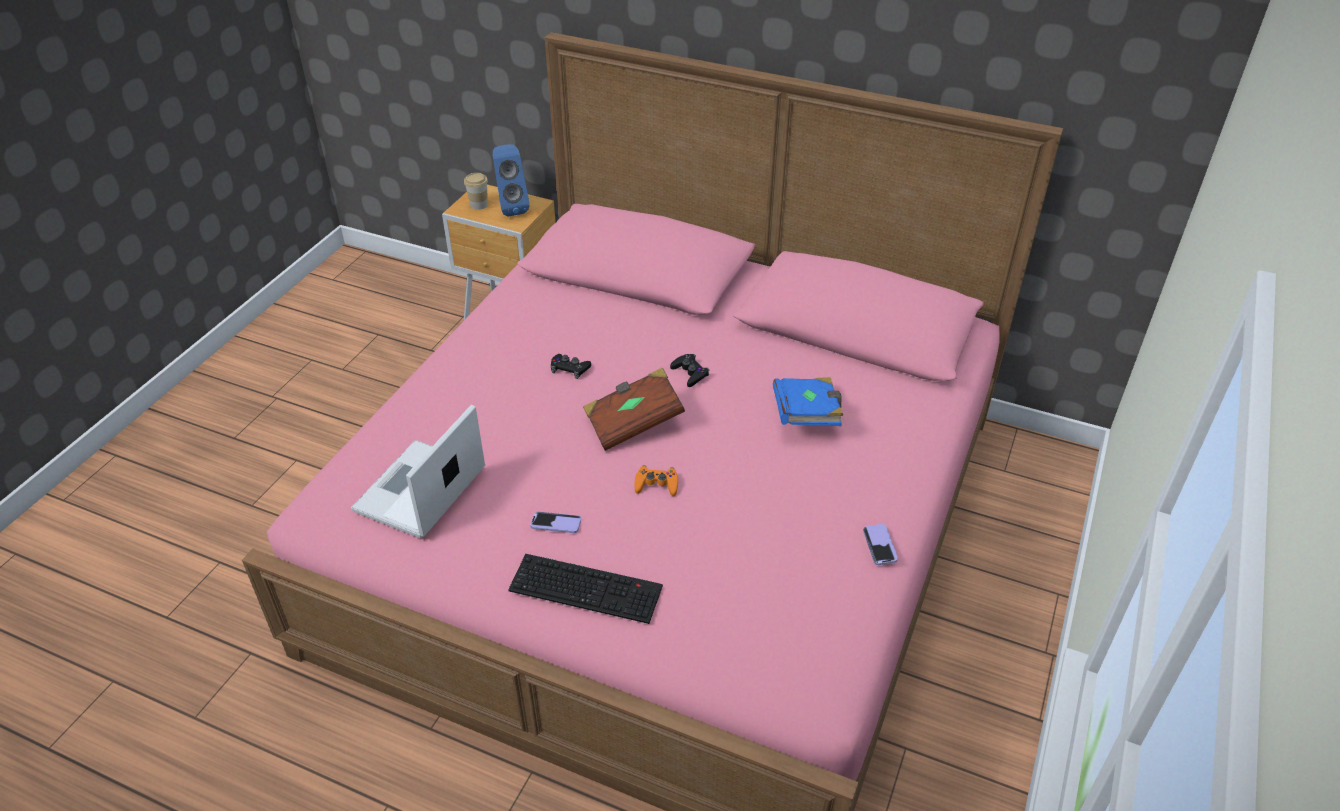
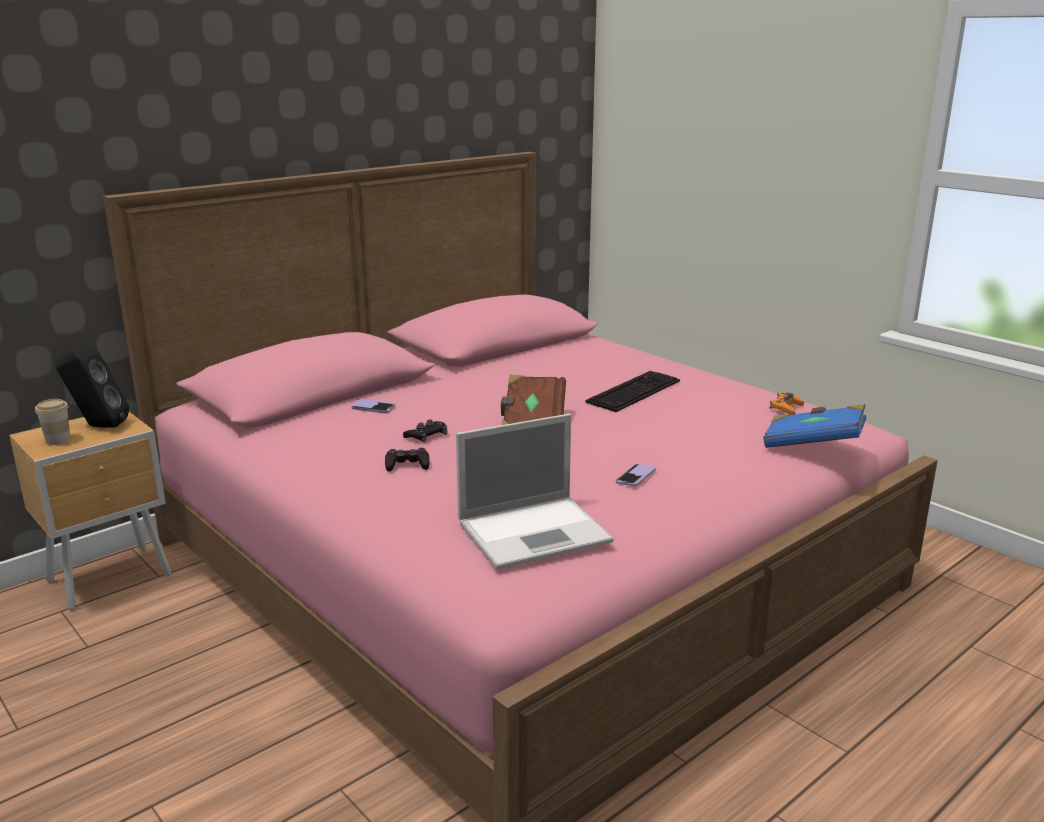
camera: 65 degrees left, 20 degrees down
(419, 491) = (536, 532): laptop -> laptop turned 75 degrees counterclockwise
(511, 208) = (97, 426): blue speaker -> black speaker
(588, 587) = (724, 477): keyboard -> keyboard (633, 391)
(656, 484) = (619, 431): orange game controller -> orange game controller (786, 408)
(690, 373) = (490, 395): black game controller -> black game controller (407, 464)
(807, 415) = (585, 372): blue book -> blue book (812, 445)
(879, 545) = (737, 382): phone -> phone (373, 407)

